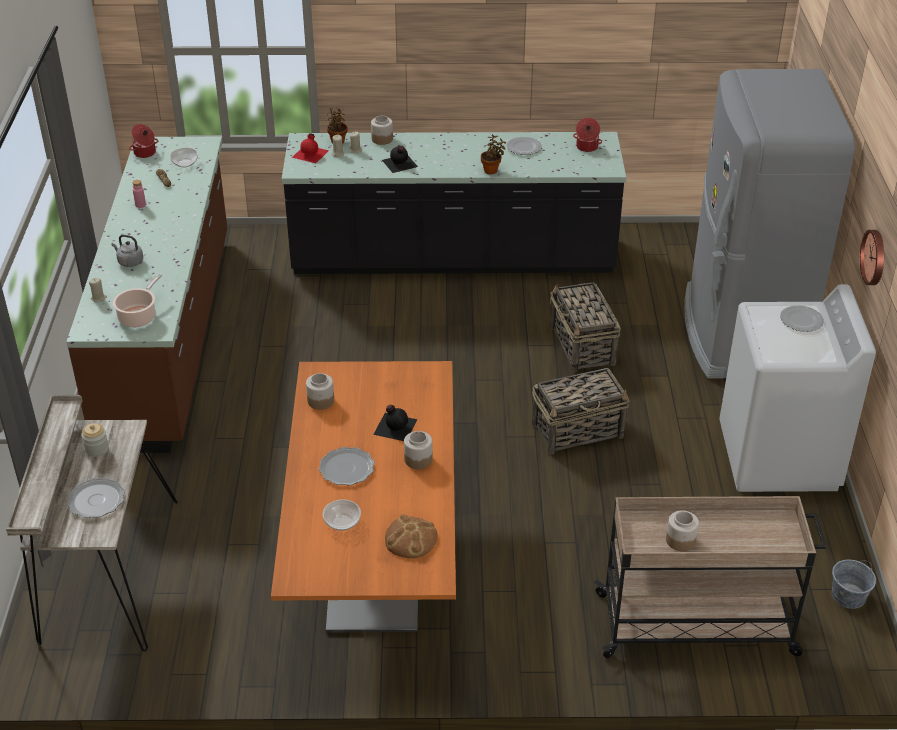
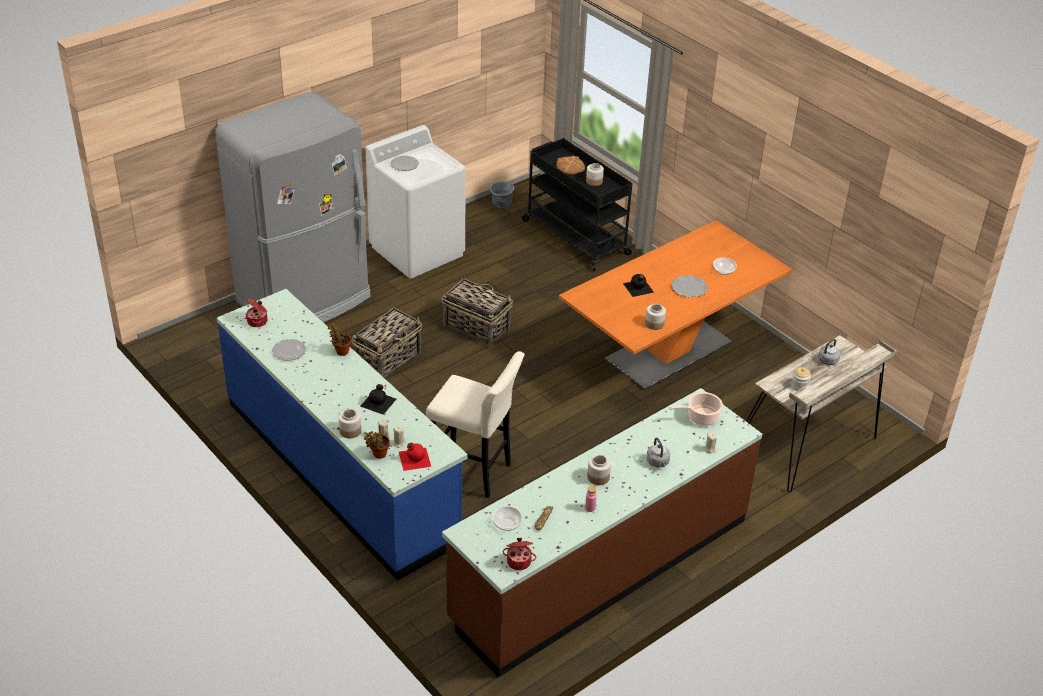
camera: 130 degrees left, 0 degrees up
(96, 500) = (827, 361): plate -> grey kettle
(362, 324) = (474, 472): none -> beige stool
(411, 539) = (704, 246): bread -> bread (570, 167)
(418, 459) = (651, 269): jar -> jar (598, 477)
(453, 259) = (341, 470): black counter -> blue counter
(698, 624) = (574, 237): beige cart -> black cart
(875, 257) = (376, 107): wall clock -> none

